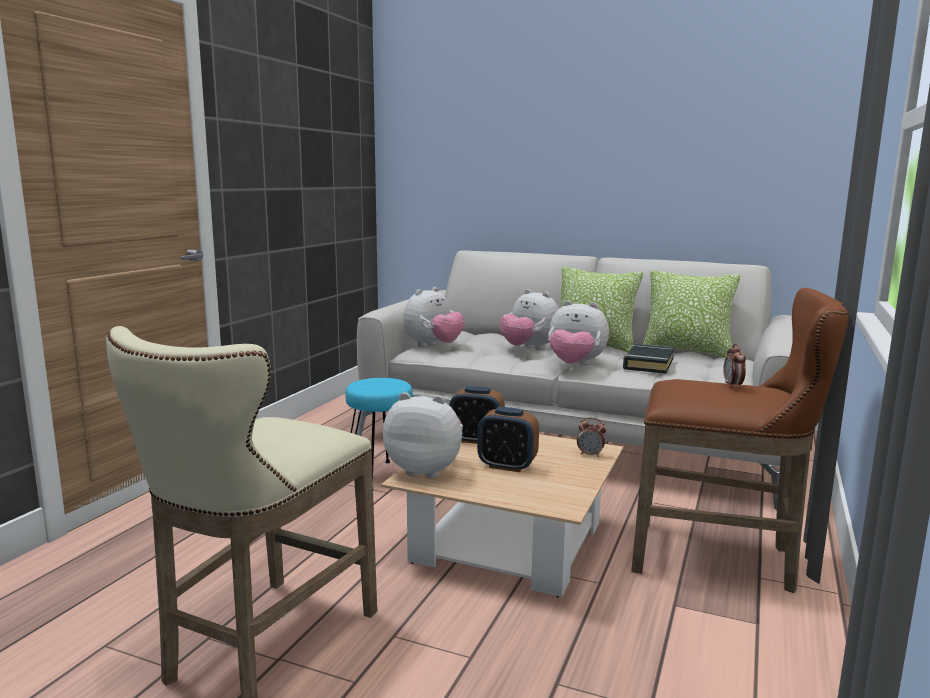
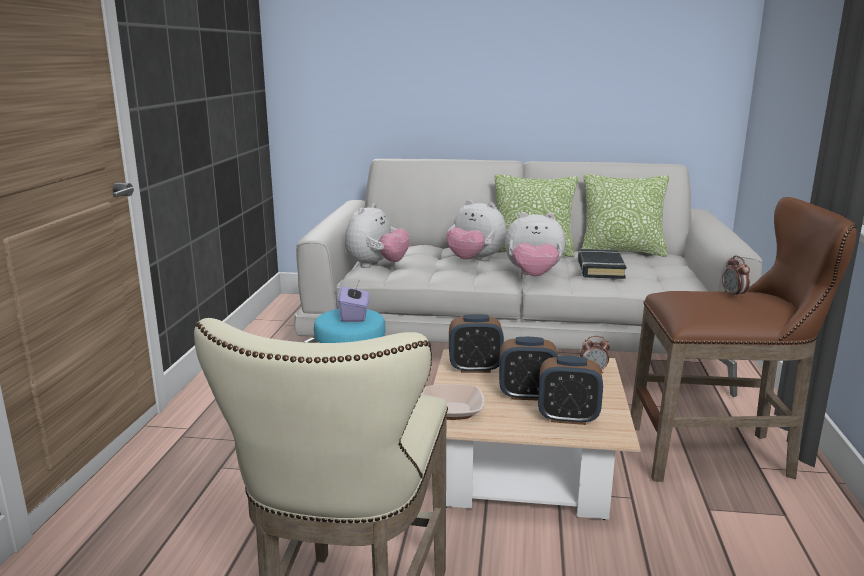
camera: 15 degrees left, 5 degrees up
(384, 384) = (354, 316): none -> purple tissue box
(426, 470) = (452, 411): plush toy -> bowl
(530, 488) = (568, 418): none -> alarm clock

